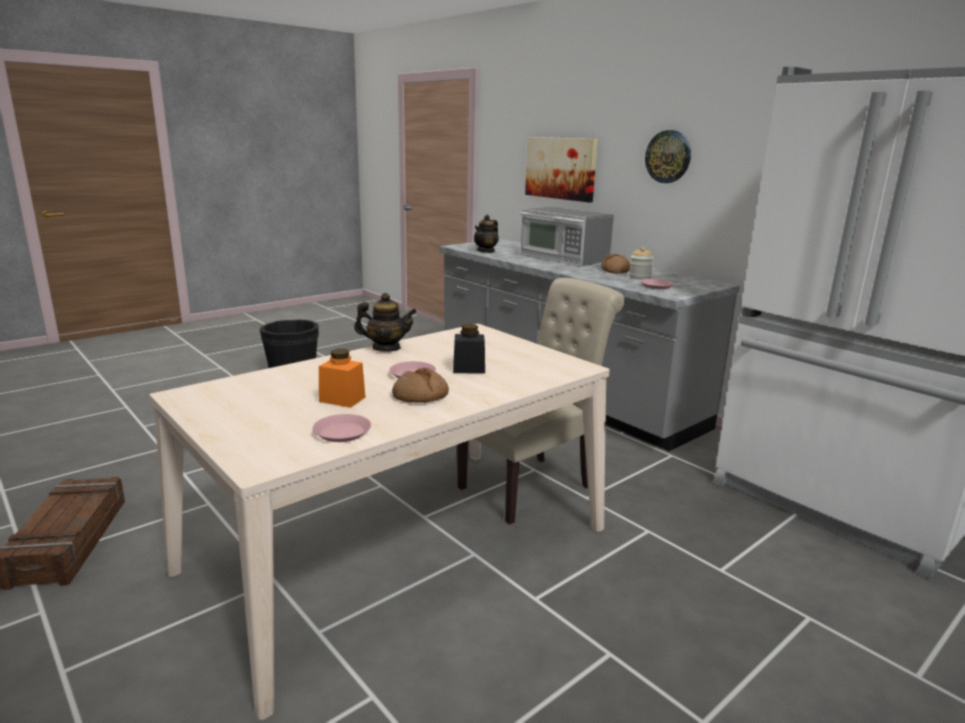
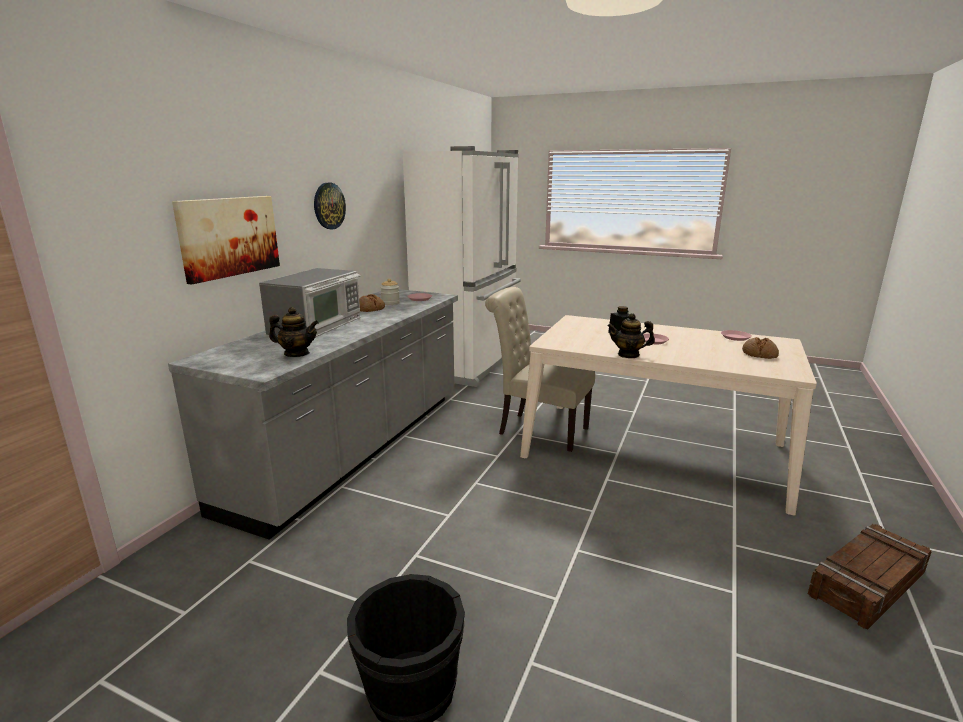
camera: 115 degrees left, 0 degrees up
(342, 399) = (711, 345): orange jar -> none
(386, 348) = (628, 355): teapot -> teapot turned 60 degrees counterclockwise
(420, 396) = (673, 335): bread -> bread (759, 354)

